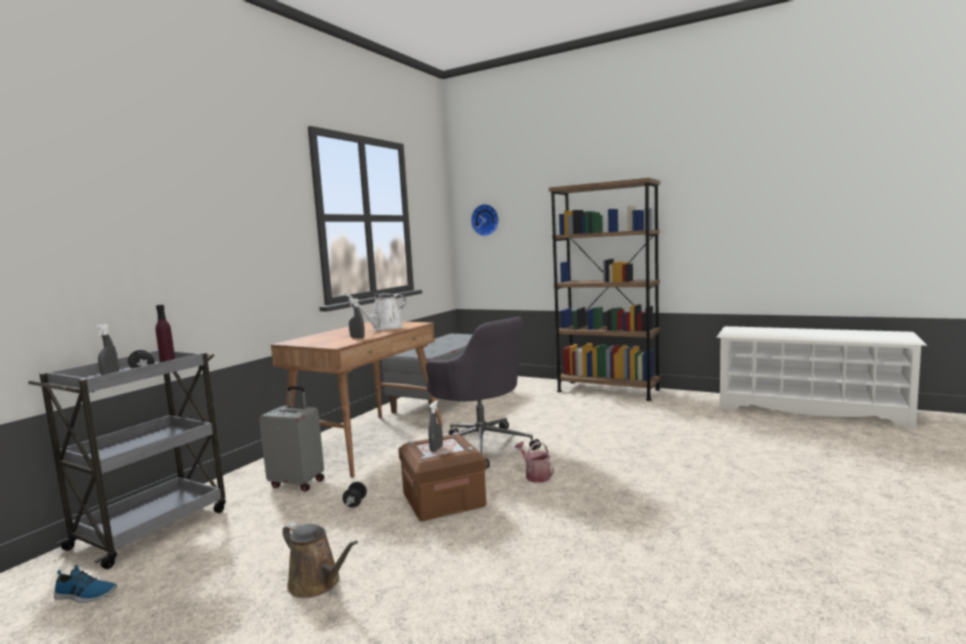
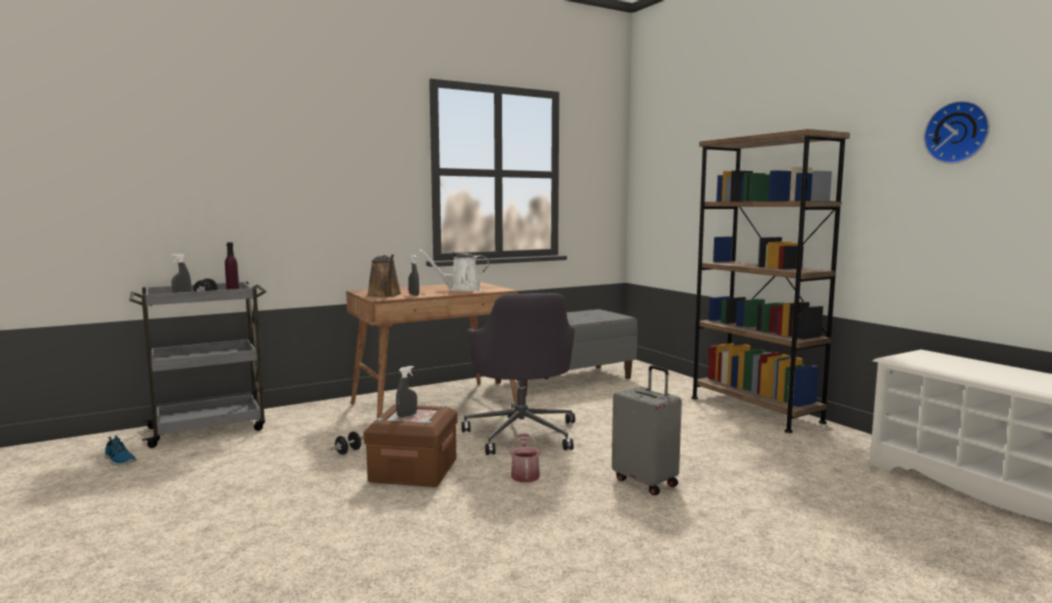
camera: 30 degrees right, 0 degrees up
(298, 483) = (336, 423): grey suitcase -> grey suitcase (646, 482)
(317, 583) = (234, 502): brown watering can -> brown watering can (385, 295)
(486, 220) = (659, 179): wall clock -> wall clock (958, 132)

